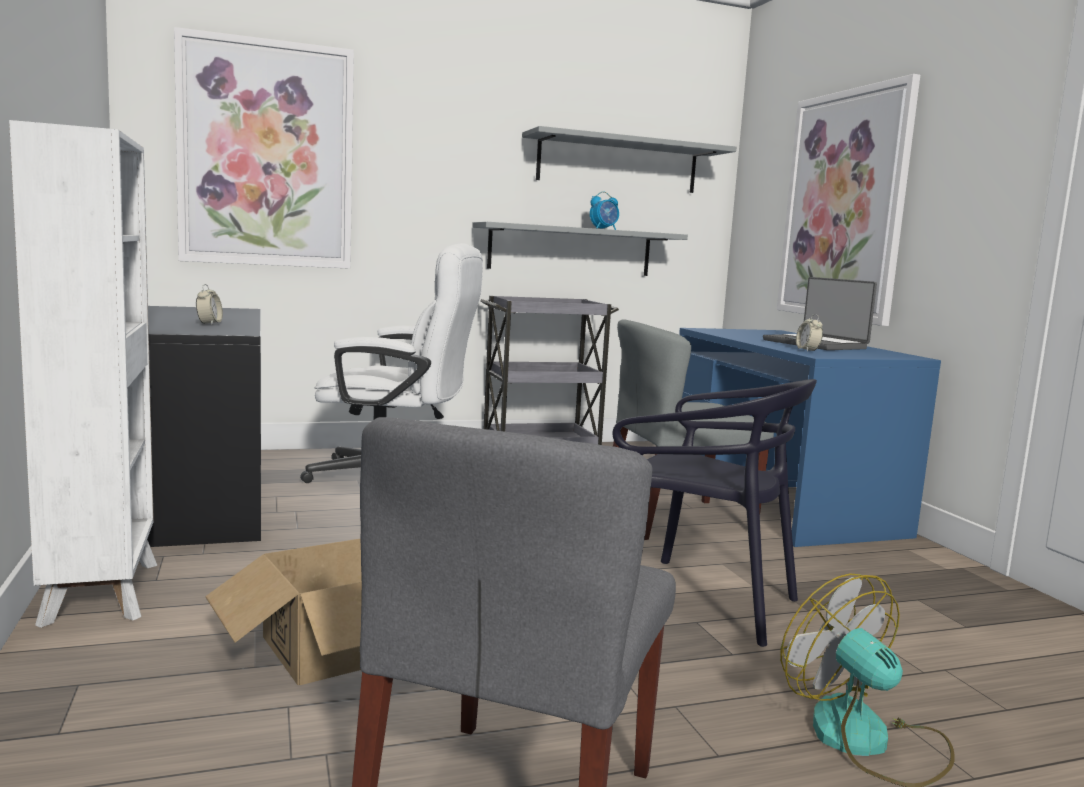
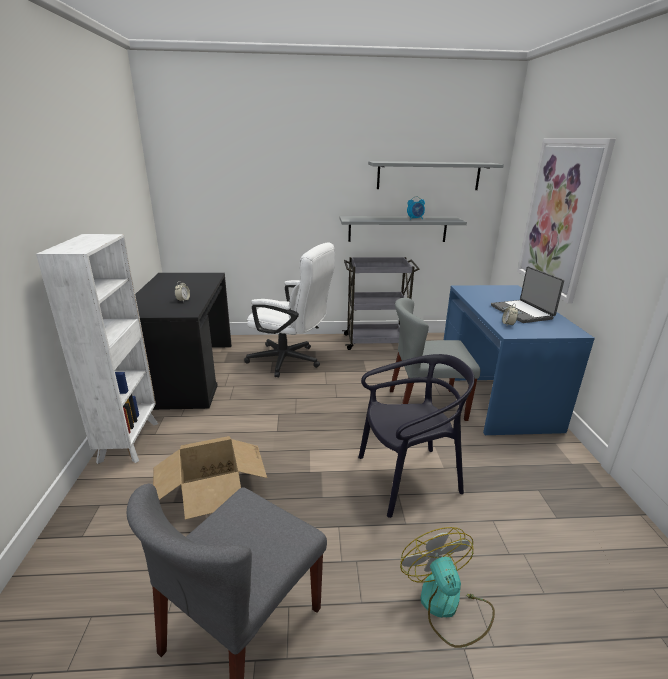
camera: 15 degrees right, 15 degrees up
(266, 155) = (225, 186): picture -> none
(701, 601) = (408, 478): black chair -> black chair turned 60 degrees counterclockwise

